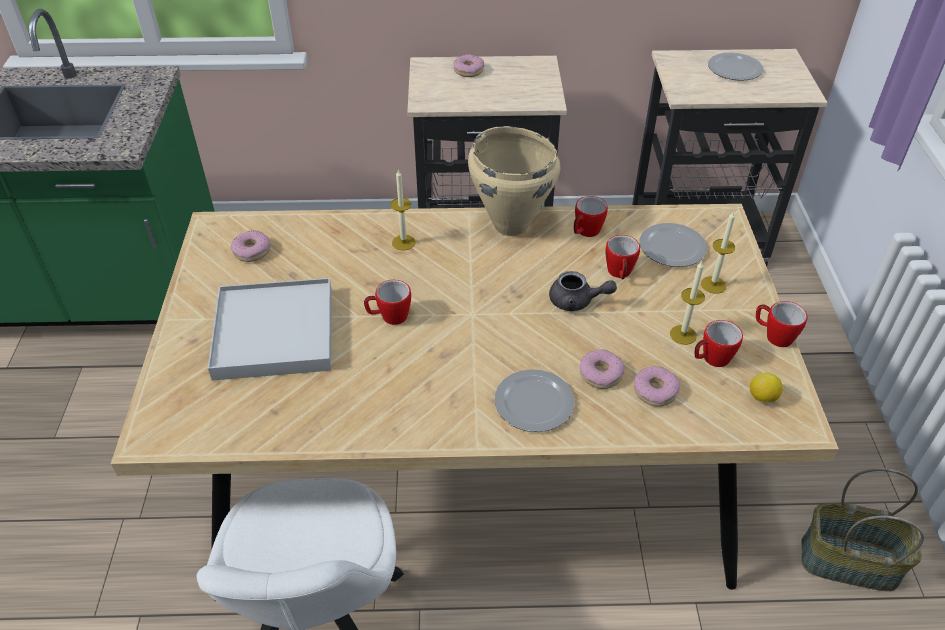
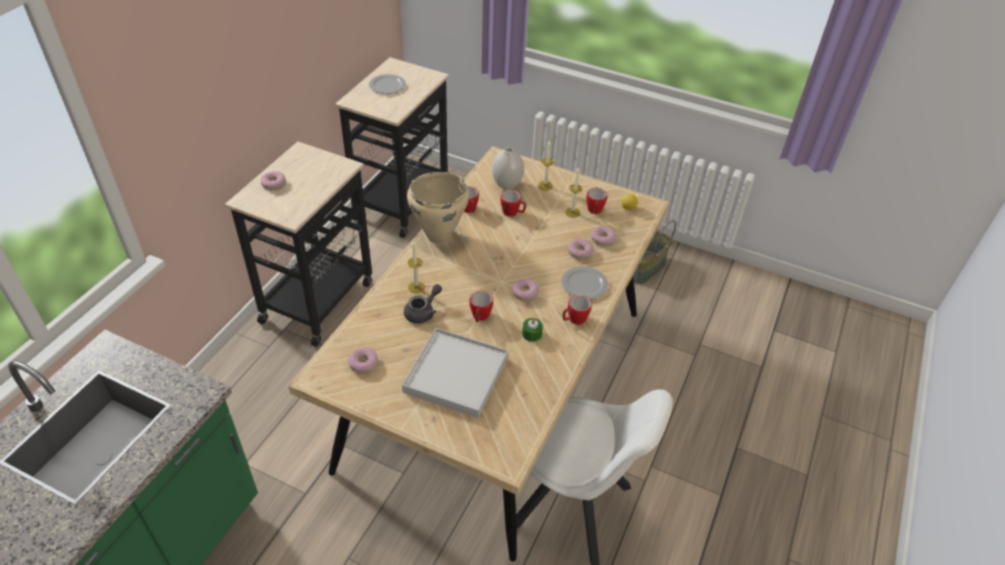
camera: 65 degrees left, 0 degrees up
(392, 379) = (532, 334): none -> green candle
(467, 344) = (525, 293): none -> donut
(577, 301) = (522, 238): grey teapot -> grey teapot (423, 312)
(673, 247) = (507, 185): plate -> white vase
(773, 336) = (593, 184): mug -> mug (574, 320)

